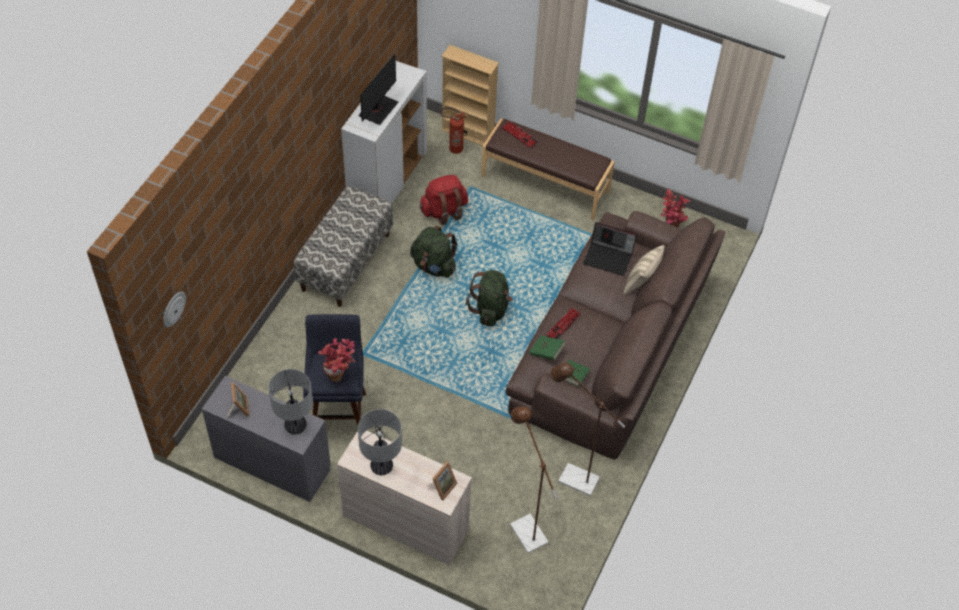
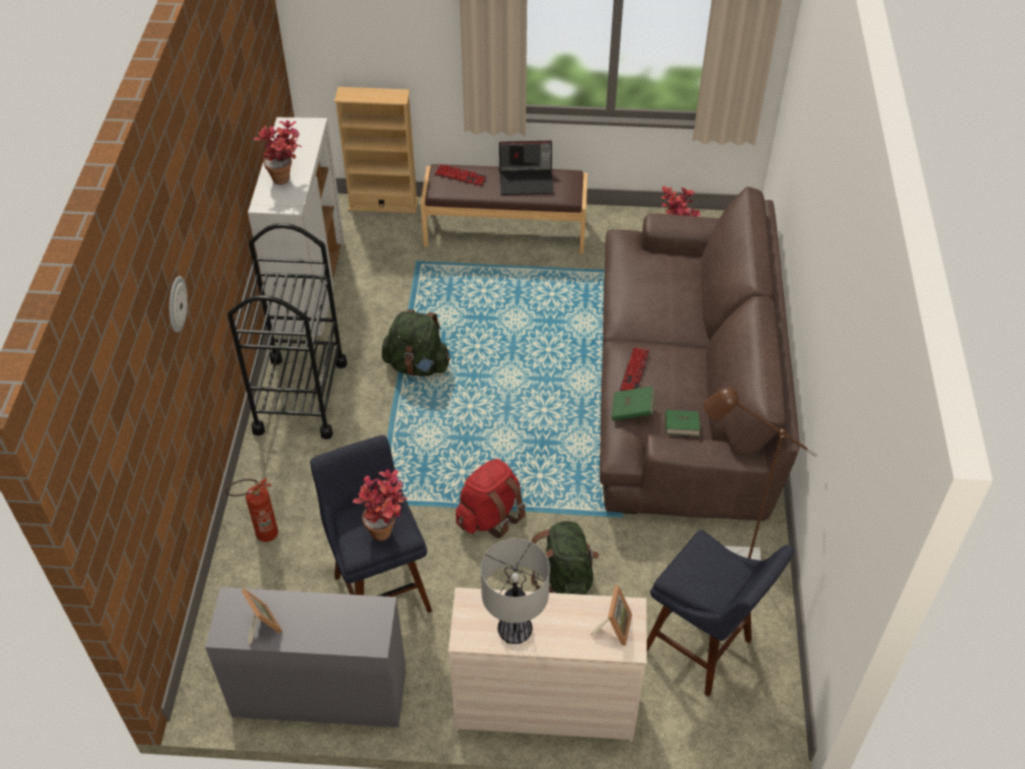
camera: 20 degrees left, 5 degrees down
(173, 308) = (120, 504): wall clock -> wall clock (176, 304)
(295, 426) = (357, 621): table lamp -> none
(345, 262) = (300, 397): bench -> black cart
(378, 109) = (286, 176): monitor -> potted plant
(444, 211) = (398, 298): red backpack -> red backpack (489, 515)
(452, 149) = (373, 227): fire extinguisher -> fire extinguisher (261, 535)
(490, 309) = (514, 393): green backpack -> green backpack (565, 579)
(525, 528) = (703, 649): brown floor lamp -> blue stool
(609, 257) = (644, 276): laptop -> laptop (527, 180)
(641, 283) = (698, 293): beige pillow -> none

